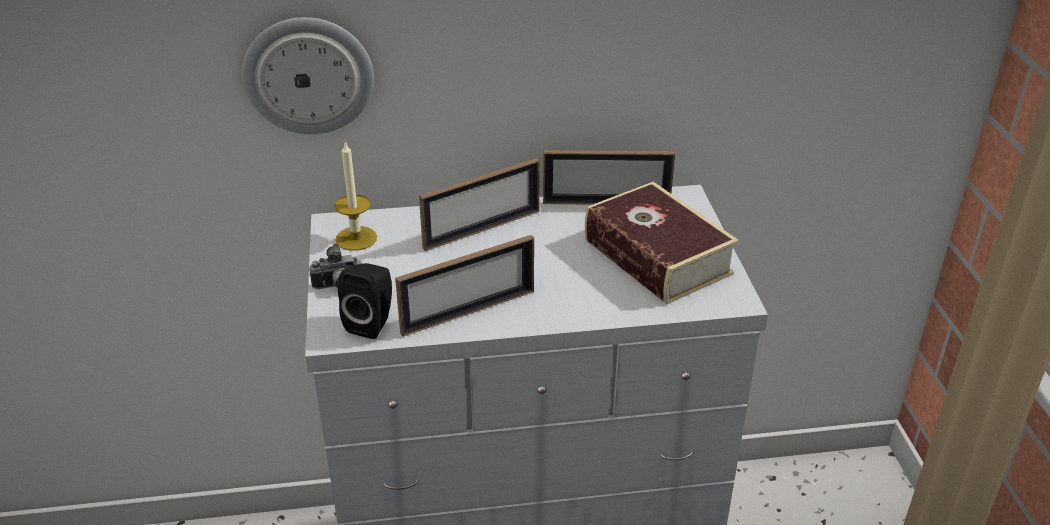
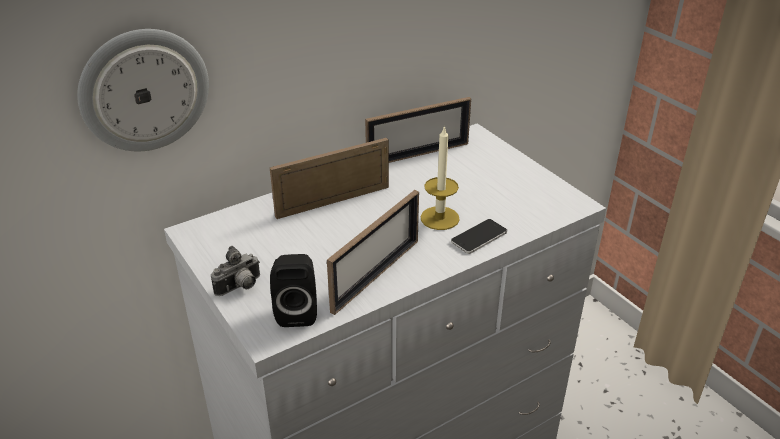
camera: 25 degrees left, 0 degrees up
(356, 238) = (224, 239): candle -> candle (439, 218)
(482, 229) = (333, 201): picture frame -> picture frame turned 150 degrees counterclockwise
(600, 305) = (479, 237): none -> phone
(657, 257) = (491, 186): book -> none

